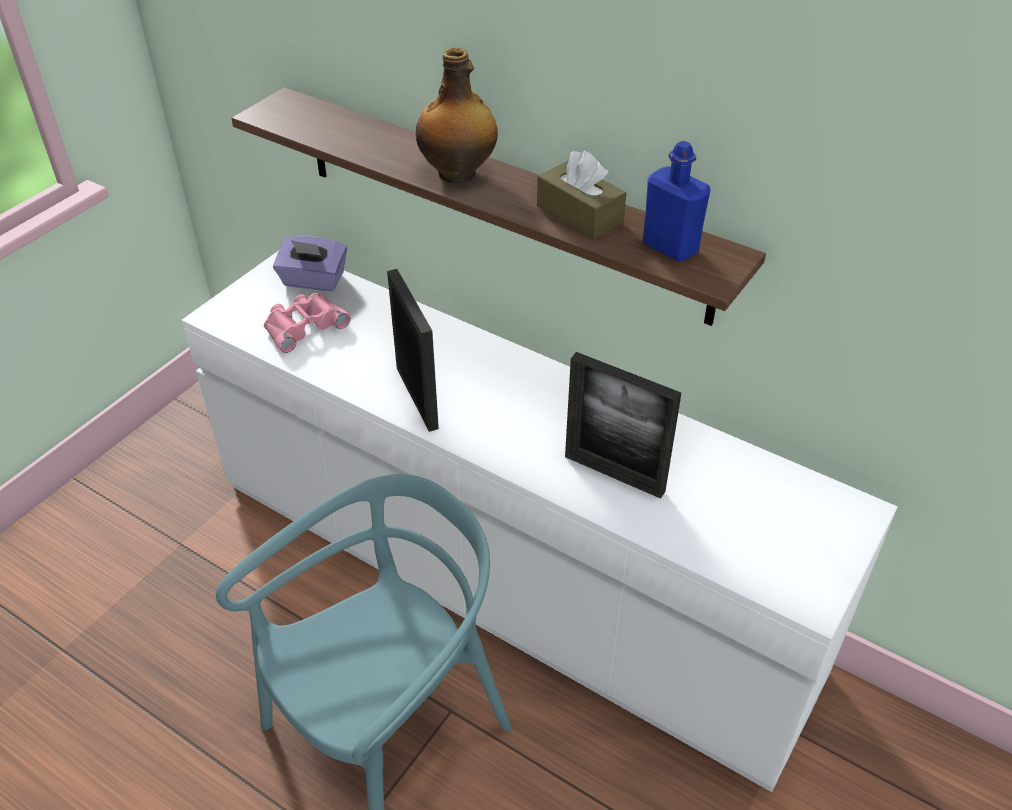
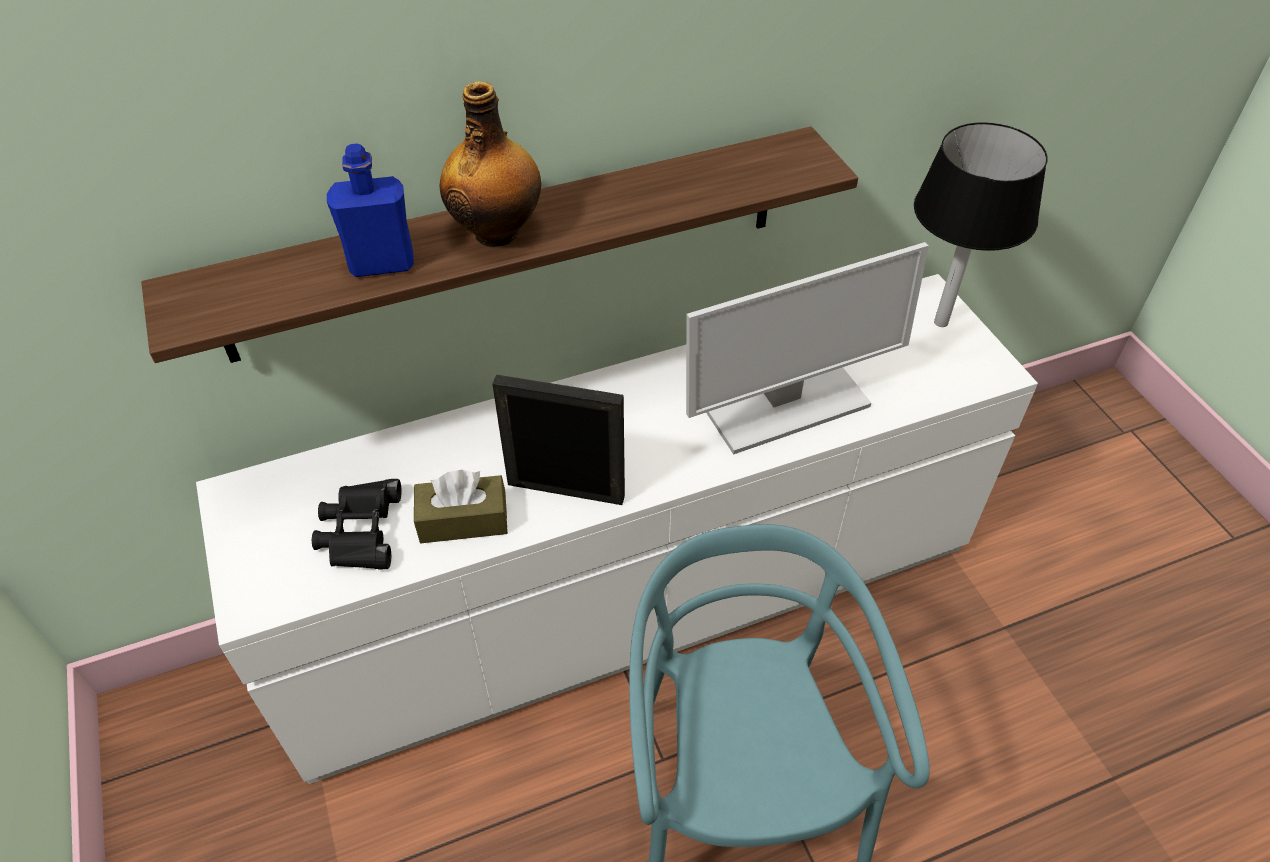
camera: 55 degrees left, 5 degrees up
(303, 326) = (359, 530): pink binoculars -> black binoculars
(313, 280) = (291, 486): purple tissue box -> none
(579, 214) = (654, 191): brown tissue box -> brown tissue box (463, 520)
(614, 474) = (783, 406): picture frame -> monitor
(670, 247) = (757, 167): blue bottle -> blue bottle (382, 264)
(830, 534) = (941, 323): none -> black table lamp

